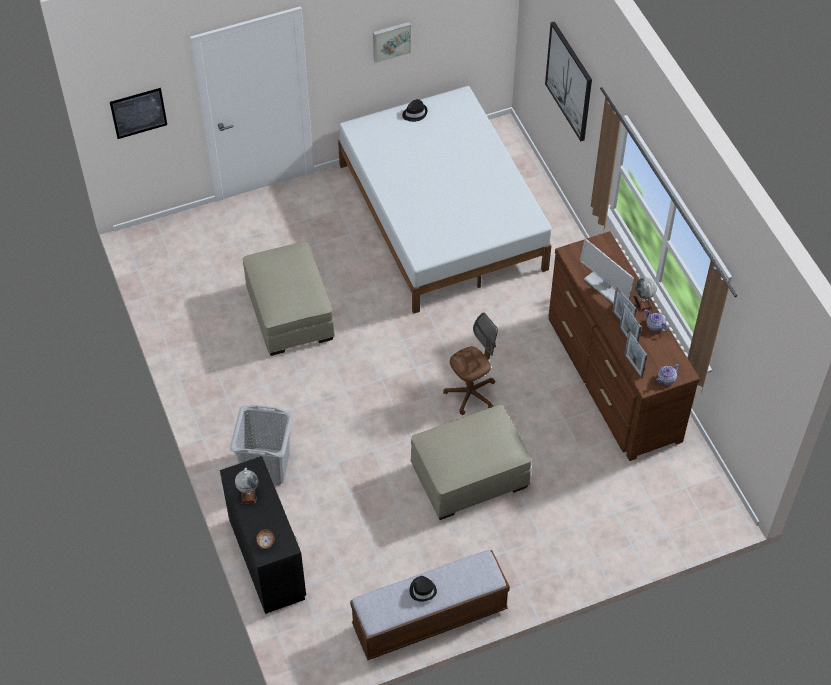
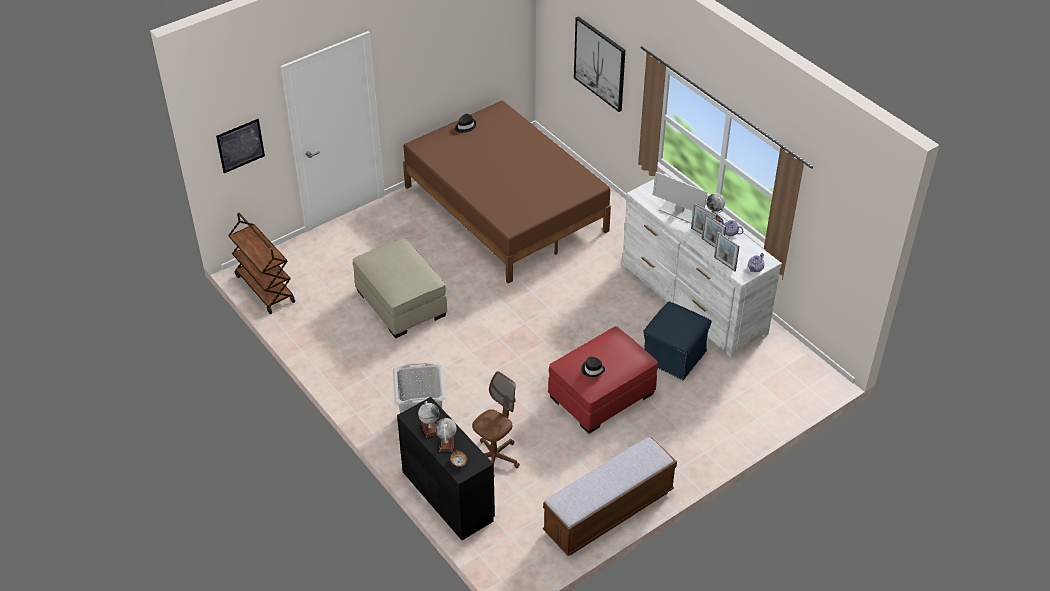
camera: 15 degrees left, 10 degrees down
(151, 264) = (264, 288): none -> brown cart
(260, 516) = (446, 443): none -> globe
(391, 40) = (440, 60): picture -> none
(423, 590) = (604, 479): black hat -> black hat (592, 369)
(442, 216) = (506, 208): white bed -> brown bed
(468, 476) = (601, 395): beige ottoman -> red ottoman
(471, 394) = (579, 333): brown office chair -> brown office chair (495, 458)
(565, 446) = (674, 357): none -> blue ottoman
(612, 378) = (692, 299): brown dresser -> white dresser

